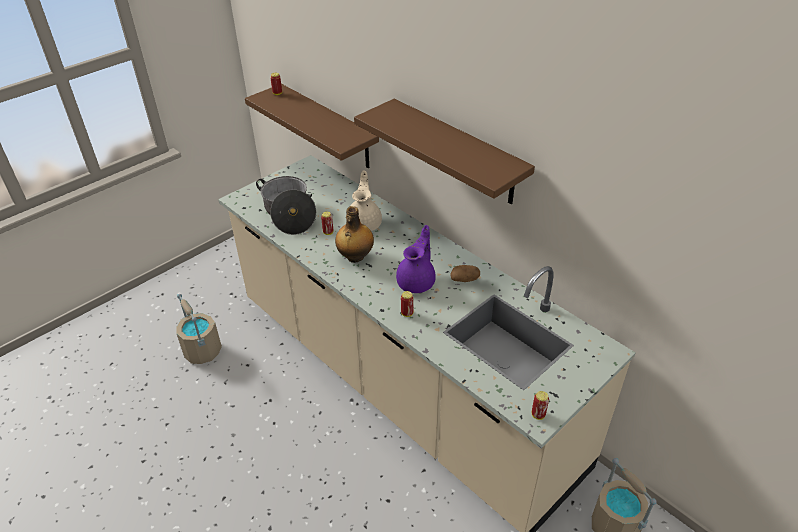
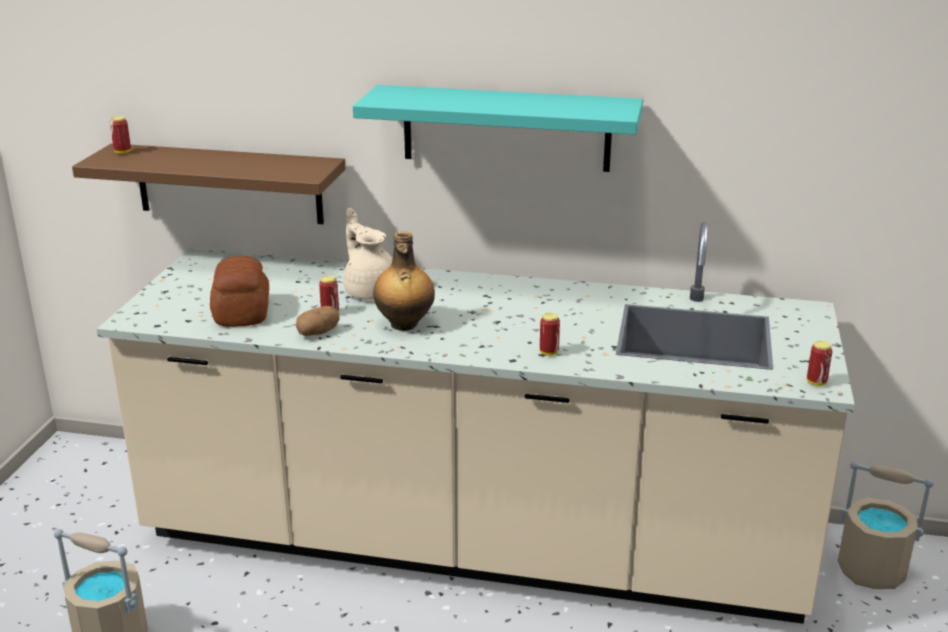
camera: 35 degrees left, 15 degrees down
(289, 214) = (243, 312): cooking pot -> bread
(417, 282) = (519, 322): purple teapot -> none
(458, 152) = (506, 128): brown shelf -> turquoise shelf
(464, 279) = (574, 302): potato -> potato (318, 332)

